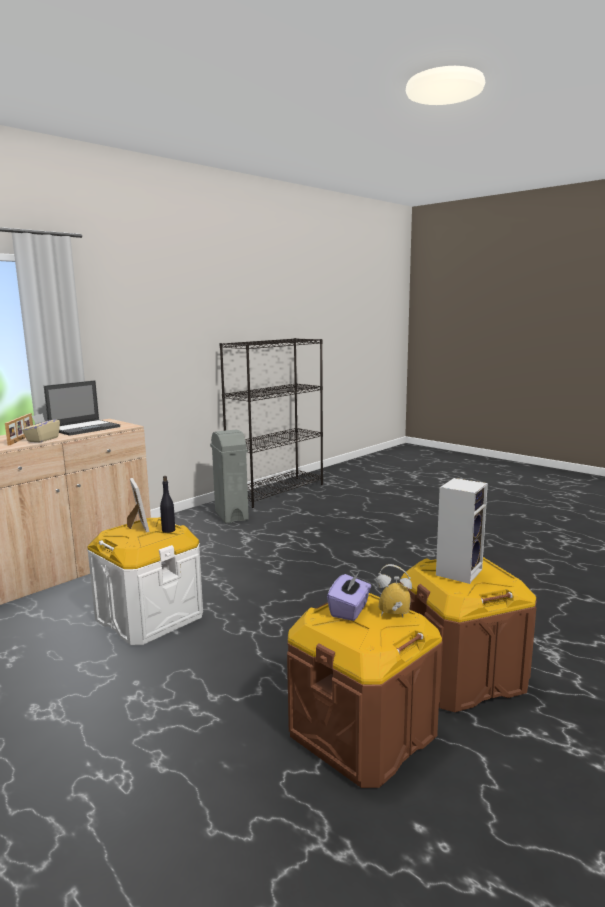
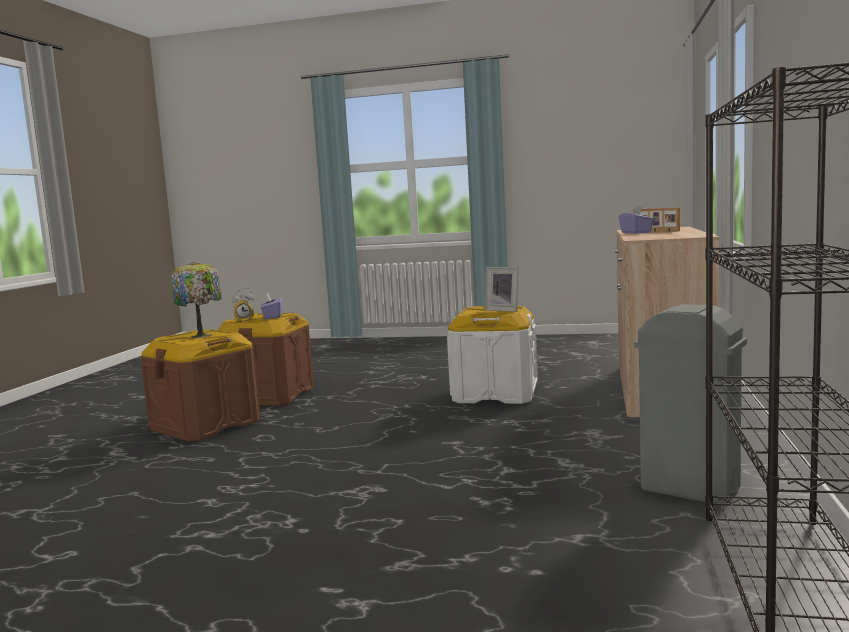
camera: 150 degrees right, 5 degrees down
(42, 439) = (636, 232): beige tissue box -> purple tissue box
(85, 428) = (666, 235): laptop -> none
(168, 530) = (473, 313): black bottle -> none
(458, 571) = (202, 335): speaker -> table lamp

